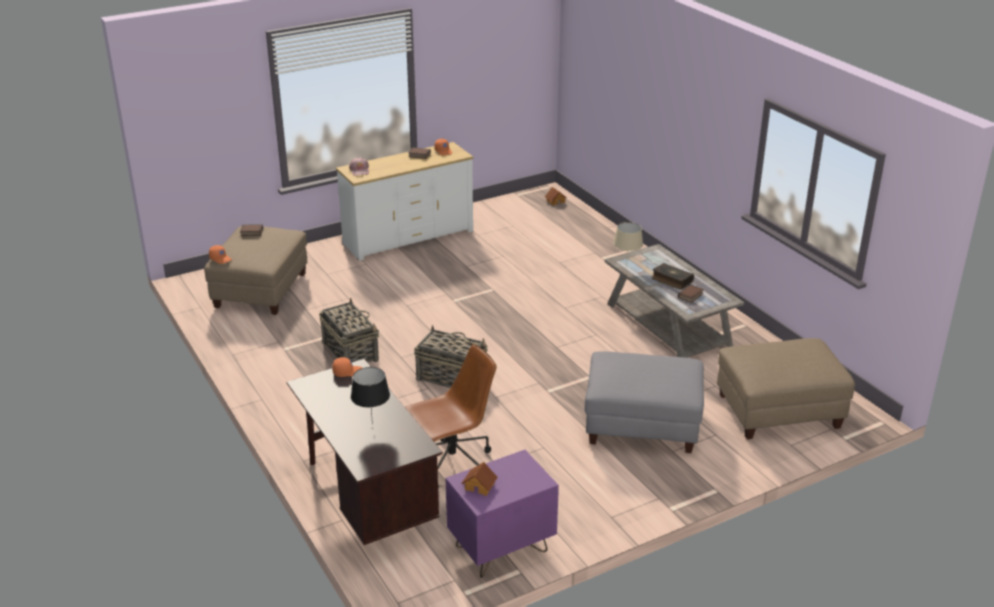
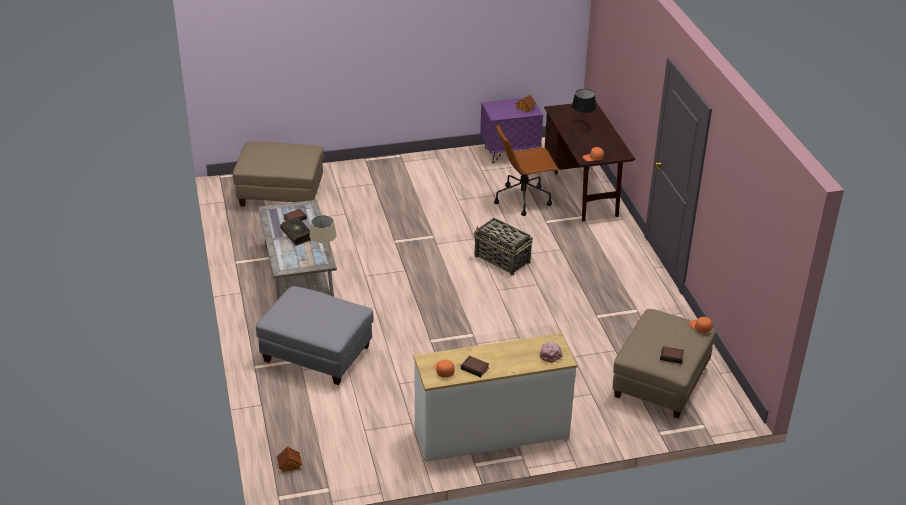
camera: 165 degrees left, 5 degrees up
(350, 351) = (579, 297): basket -> none
(641, 426) = (382, 201): grey ottoman -> grey ottoman (317, 354)

